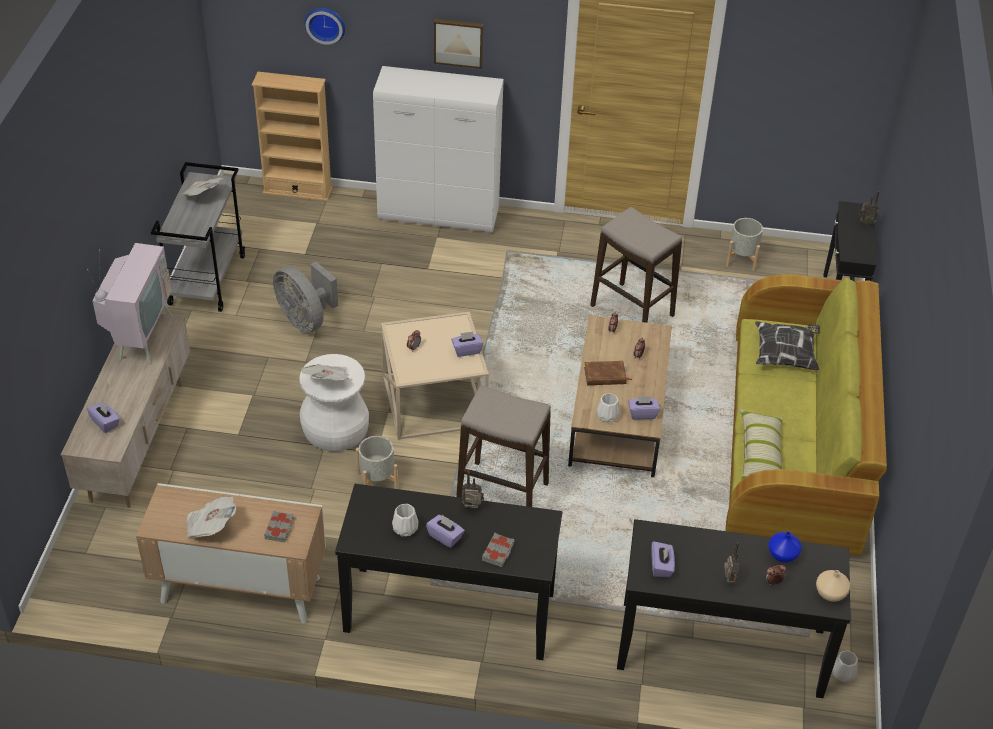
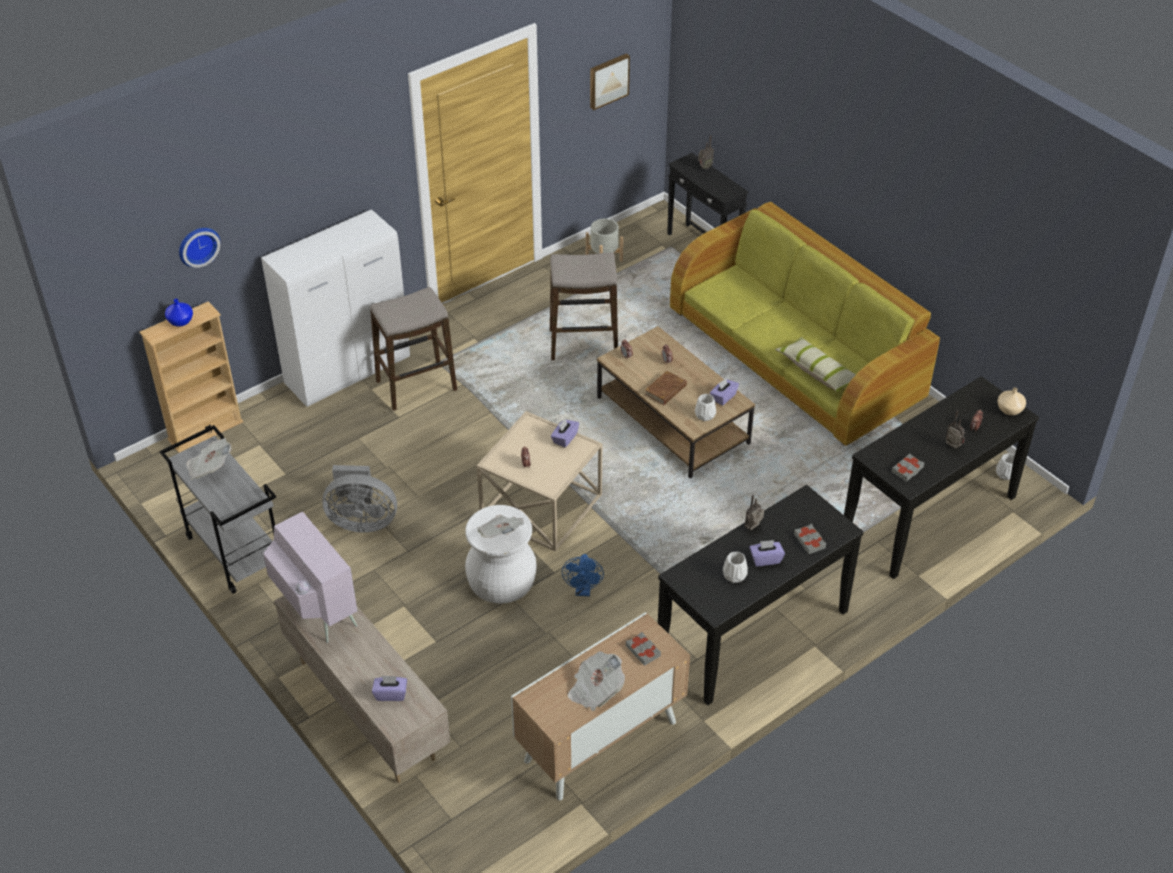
camera: 45 degrees left, 0 degrees up
(377, 481) = (583, 590): grey planter -> blue fan
(458, 42) = (324, 195): picture -> picture (608, 80)
(502, 492) = (674, 529): stool -> stool (416, 386)
(661, 566) = (907, 470): purple tissue box -> grey book
(783, 554) = (957, 408): blue vase -> blue vase (181, 321)
(786, 355) = (743, 297): pillow -> none

